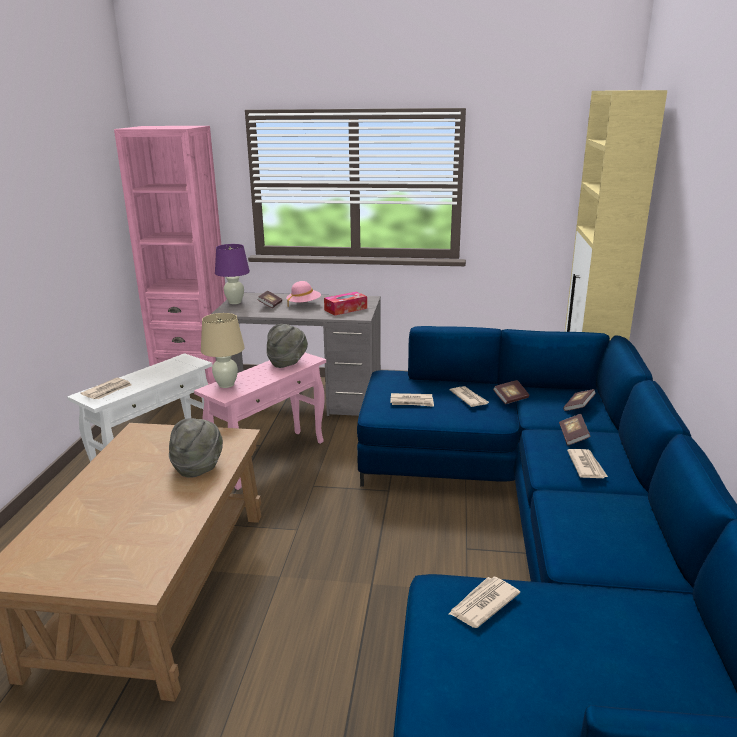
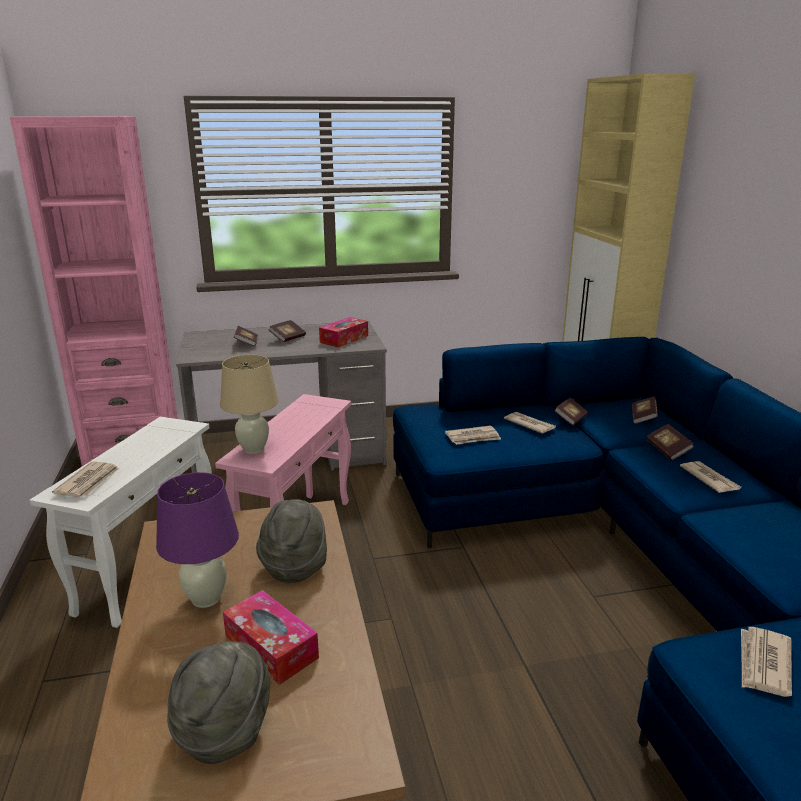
camera: 20 degrees left, 0 degrees up
(144, 512) = (271, 647): none -> tissue box
(235, 302) = (196, 344): purple table lamp -> purple table lamp (206, 598)
(287, 362) = (308, 411): grey hat -> grey hat (224, 730)
(304, 304) = (288, 338): pink hat -> book

